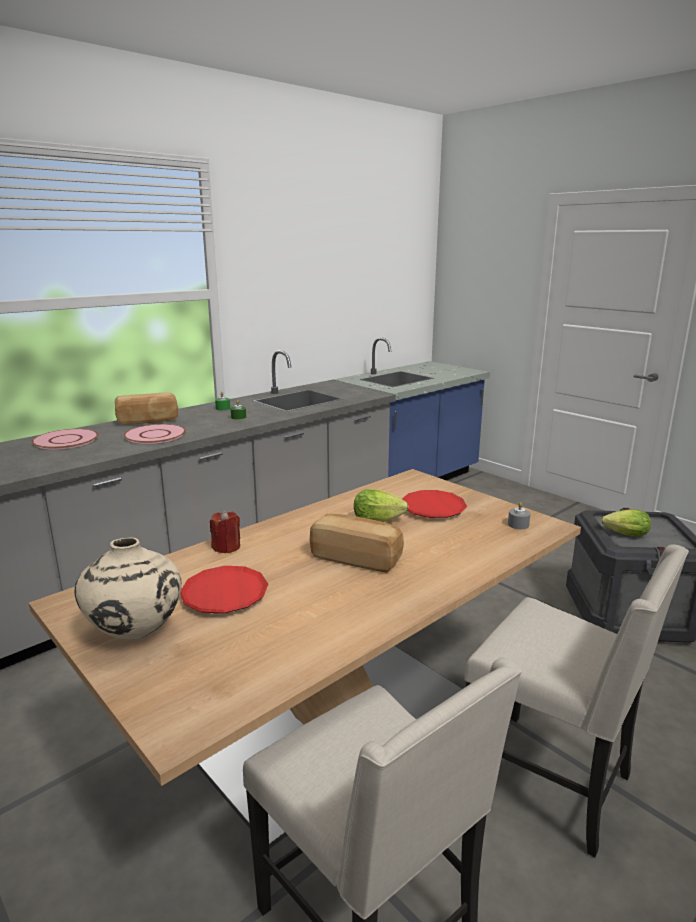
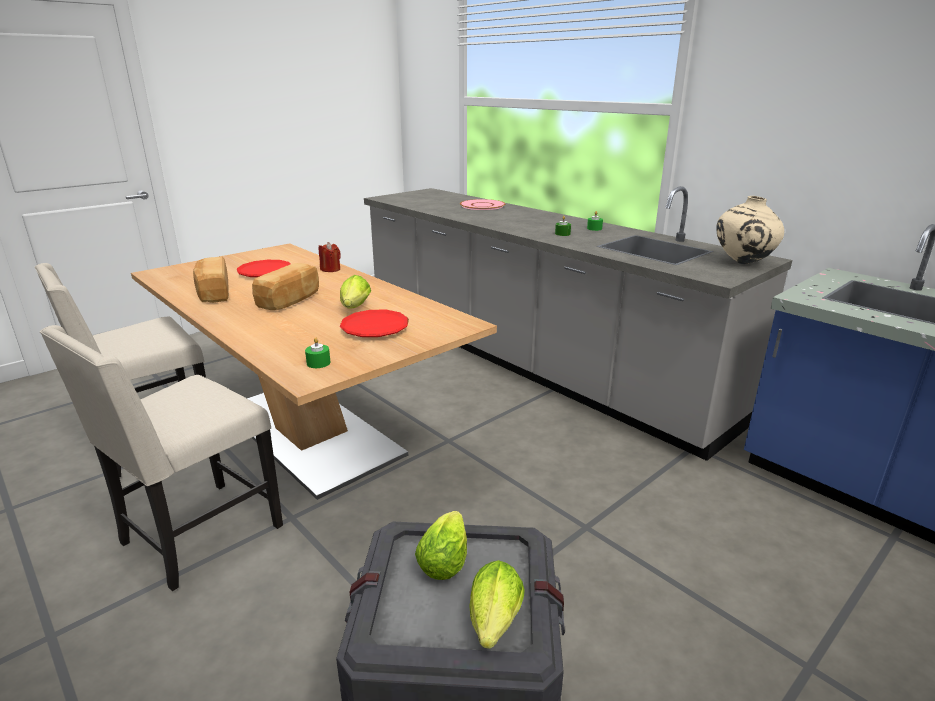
camera: 90 degrees right, 5 degrees up
(135, 635) = (238, 261): beige vase -> beige vase (742, 263)
(148, 421) = (539, 215): bread -> bread (213, 293)
(155, 435) = (498, 219): pink plate -> none
(518, 524) = (318, 363): grey candle -> green candle
(656, 523) = (494, 625): none -> lettuce

